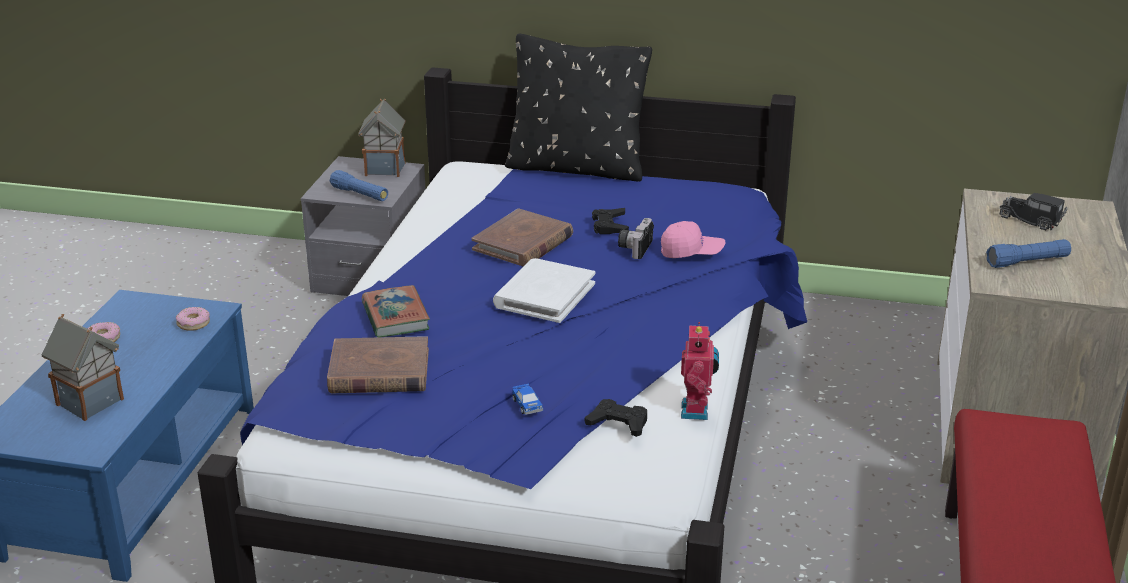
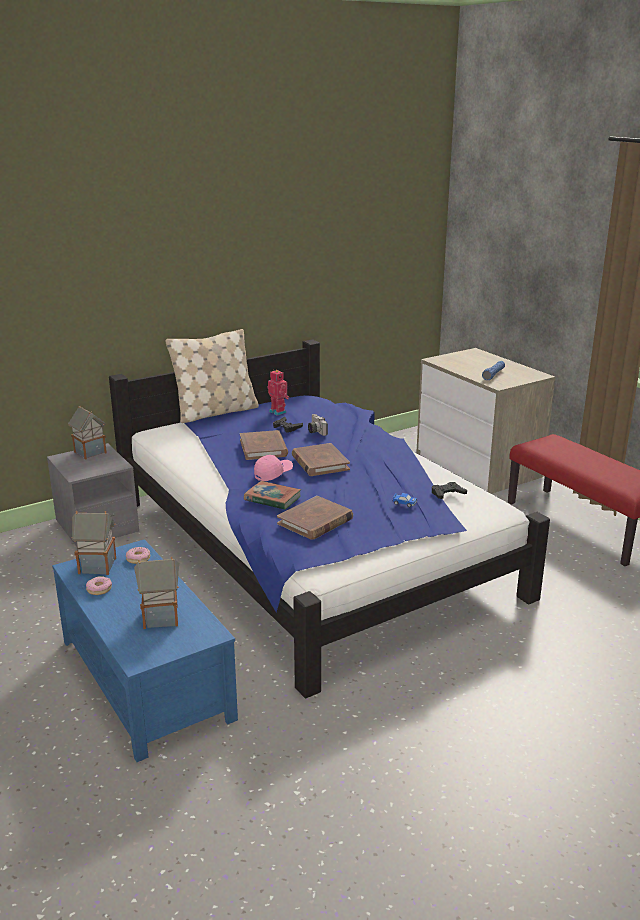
camera: 45 degrees left, 5 degrees down
(149, 312) = (98, 566): none -> toy house
(360, 194) = (102, 468): blue flashlight -> none
(544, 295) = (320, 463): white book -> brown book
(576, 168) = (215, 412): black pillow -> beige pillow
(691, 252) = (341, 425): pink cap -> pink cap (273, 474)
(697, 411) = (458, 478): toy robot -> toy robot (278, 412)
(1032, 221) = (466, 362): toy truck -> none

